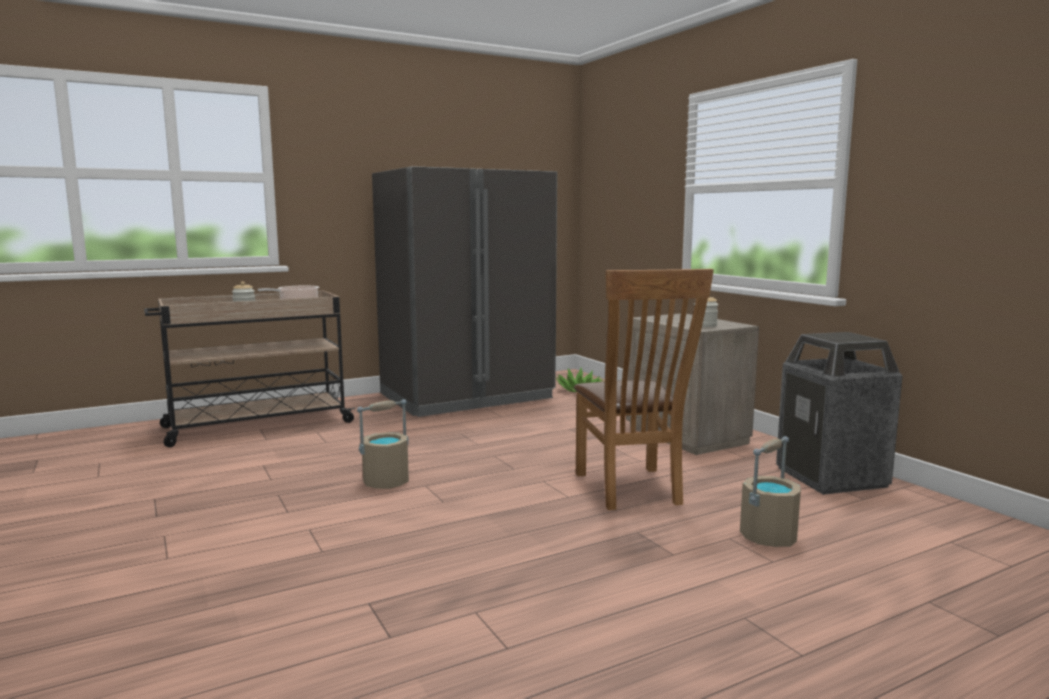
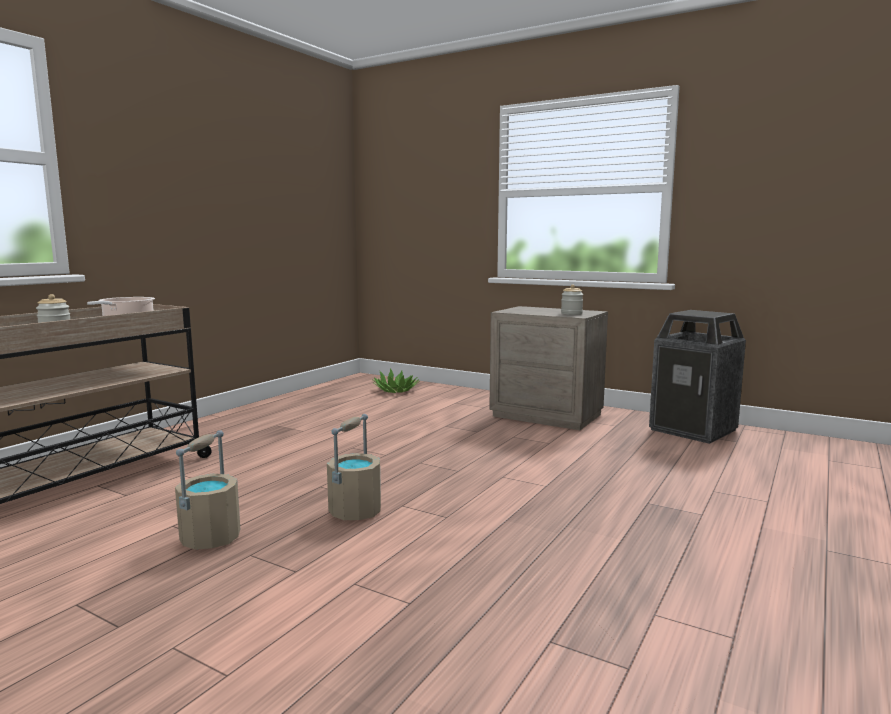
camera: 30 degrees left, 0 degrees up
(467, 397) = (298, 411): grey fridge -> none
(631, 490) = (584, 469): brown chair -> none
(768, 536) = (733, 483): beige bucket -> beige bucket (211, 537)

